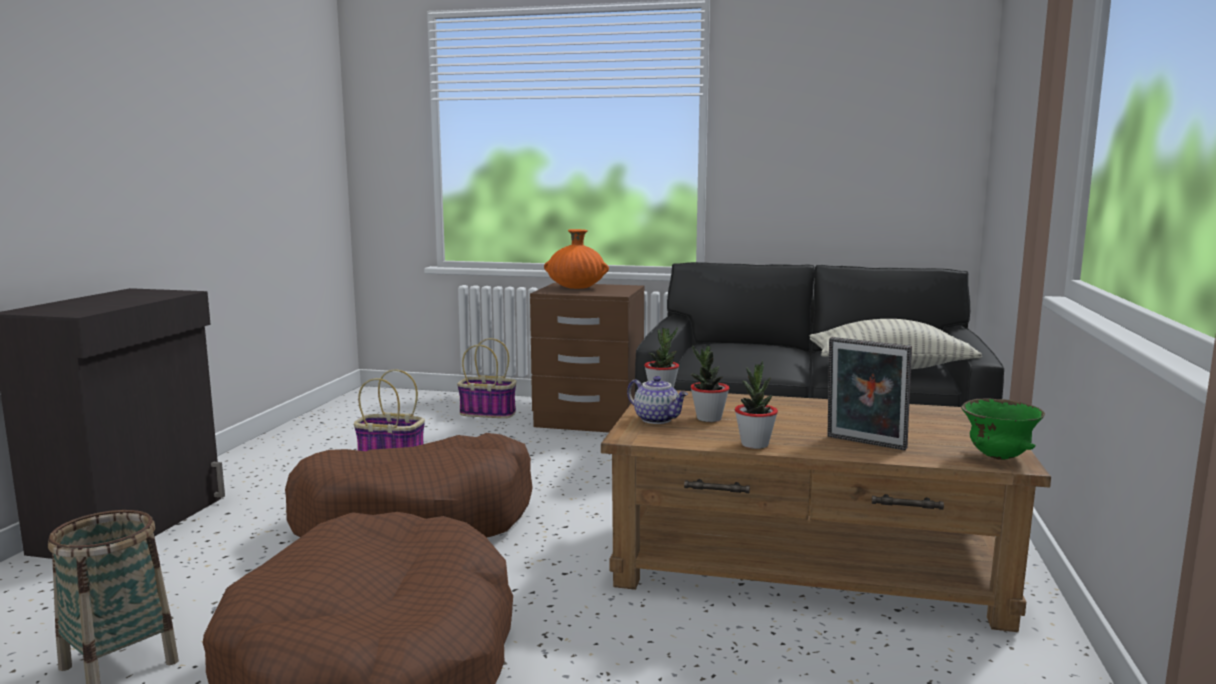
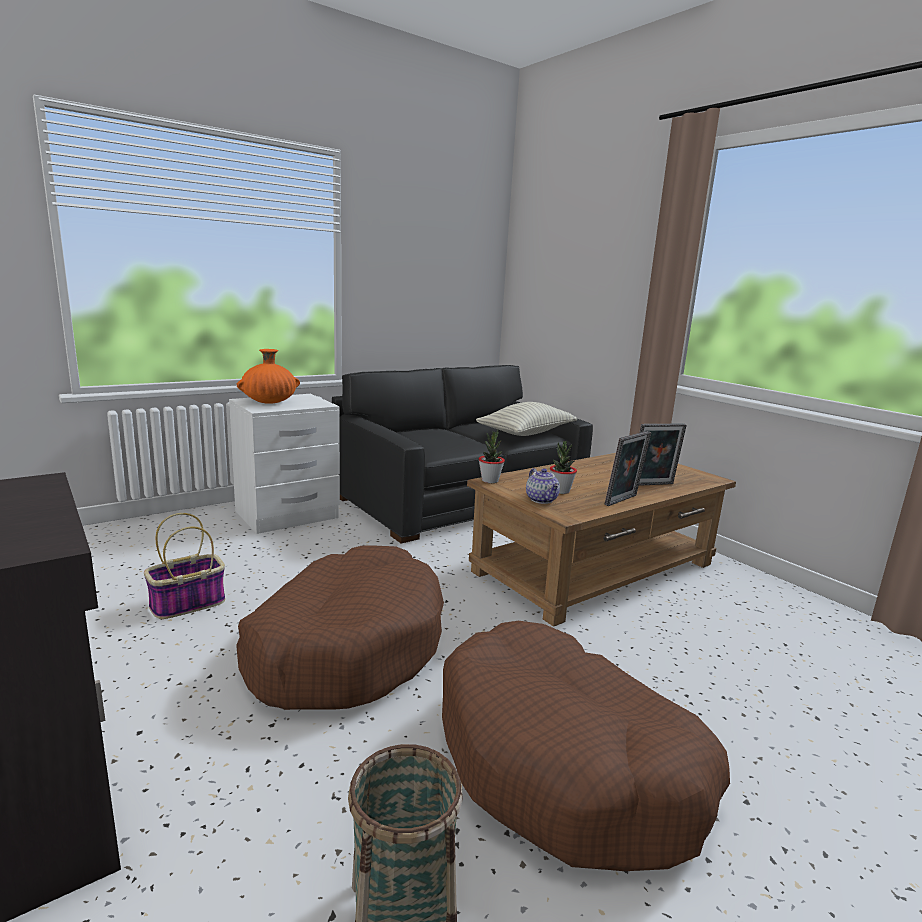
camera: 50 degrees left, 5 degrees up
(489, 413) = (188, 533): basket -> none
(589, 420) = (287, 515): brown nightstand -> white nightstand
(657, 419) = (542, 500): teapot -> teapot turned 75 degrees clockwise
(754, 444) = (623, 501): potted plant -> picture frame
(997, 457) = (703, 477): green bowl -> none

